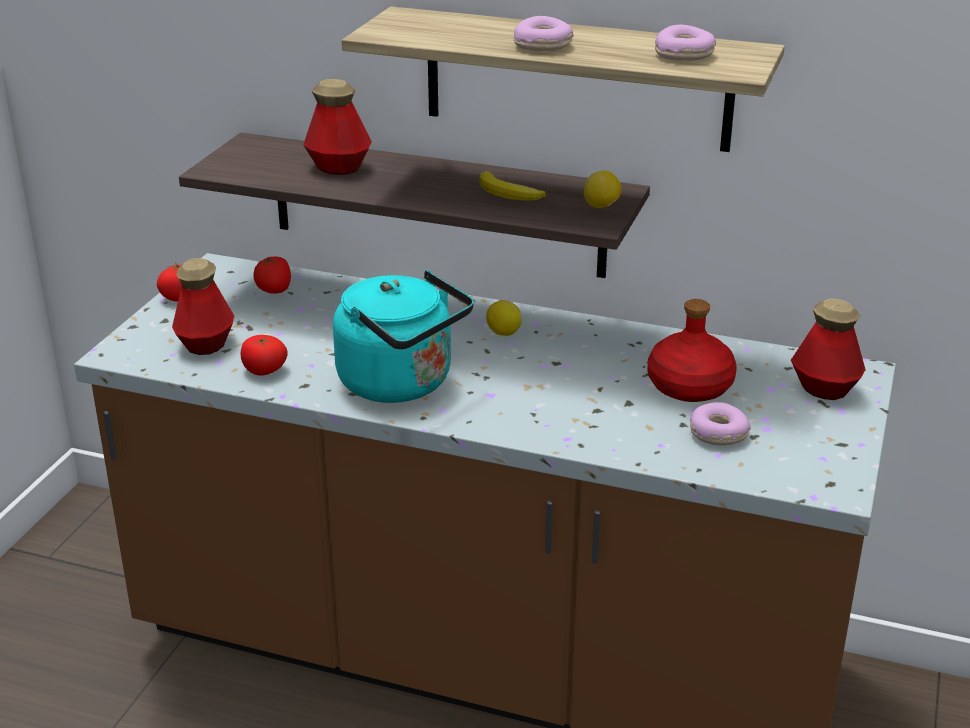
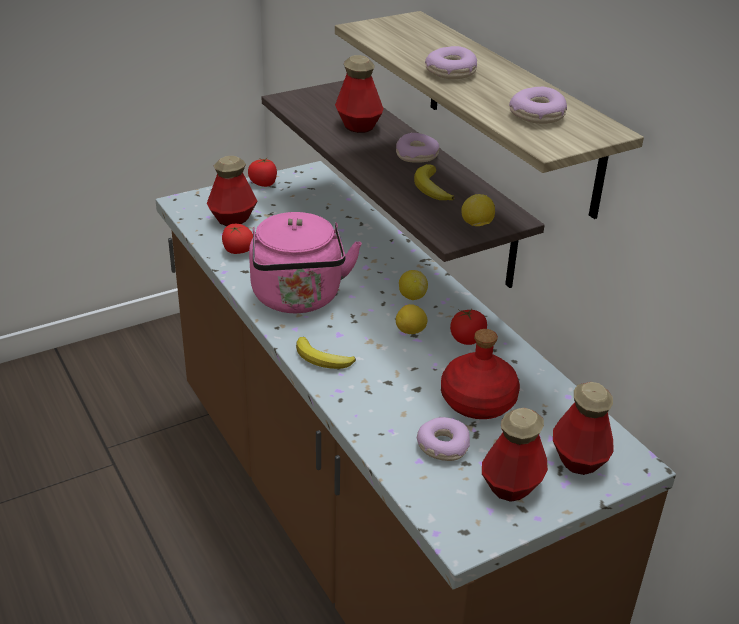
camera: 40 degrees right, 5 degrees up
(274, 290) = (320, 201): tomato -> tomato (467, 339)
(402, 384) = (298, 299): turquoise kettle -> pink kettle
(444, 172) = (417, 155): none -> donut
(510, 421) = (322, 359): none -> banana
(549, 361) = (411, 331): none -> lemon
(810, 433) = (511, 486): none -> bottle

